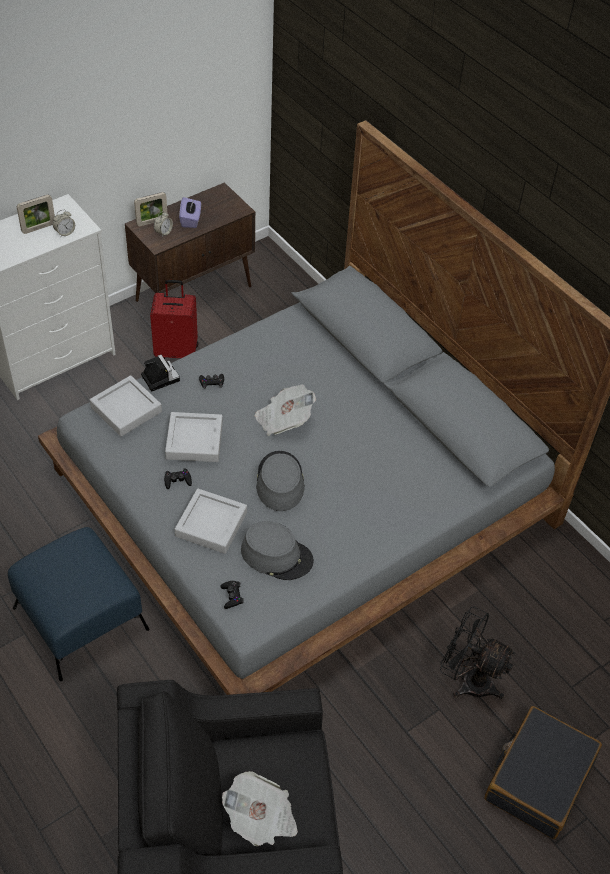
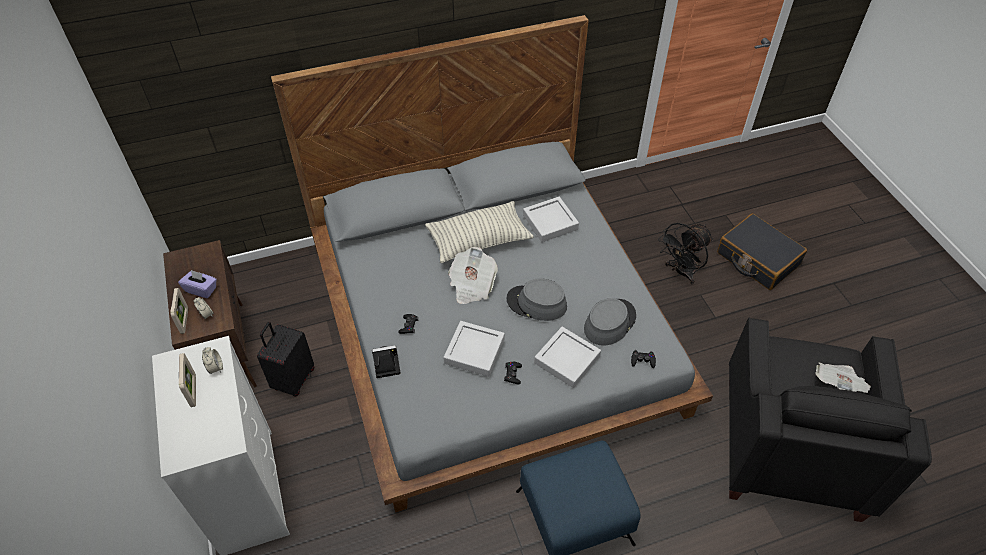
camera: 70 degrees left, 0 degrees up
(126, 409) = (418, 396): grey tray -> grey tray (550, 222)
(177, 351) = (293, 379): red suitcase -> black suitcase
(354, 413) = (479, 240): none -> pillow

